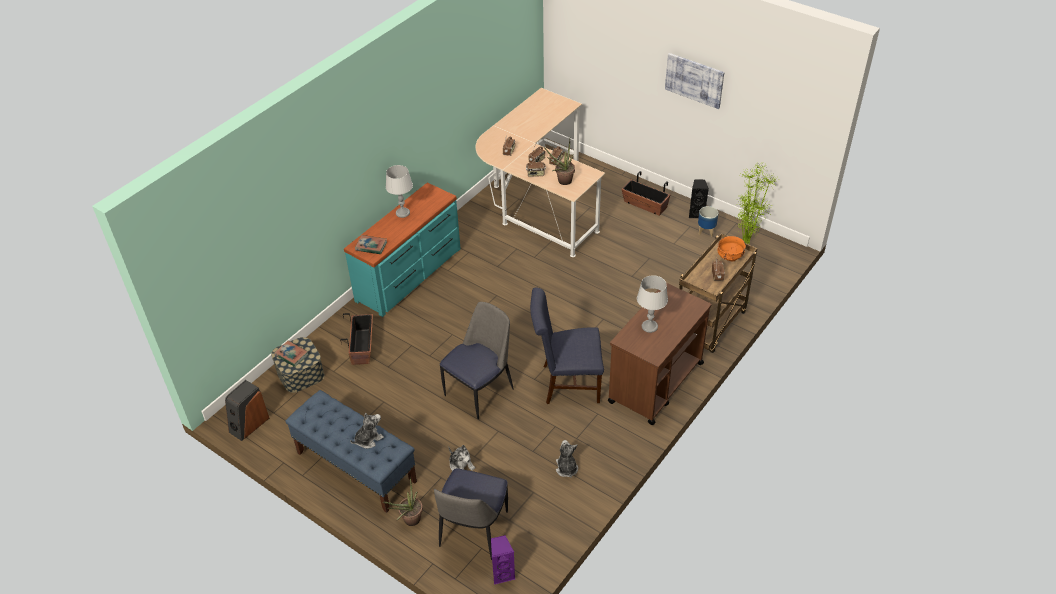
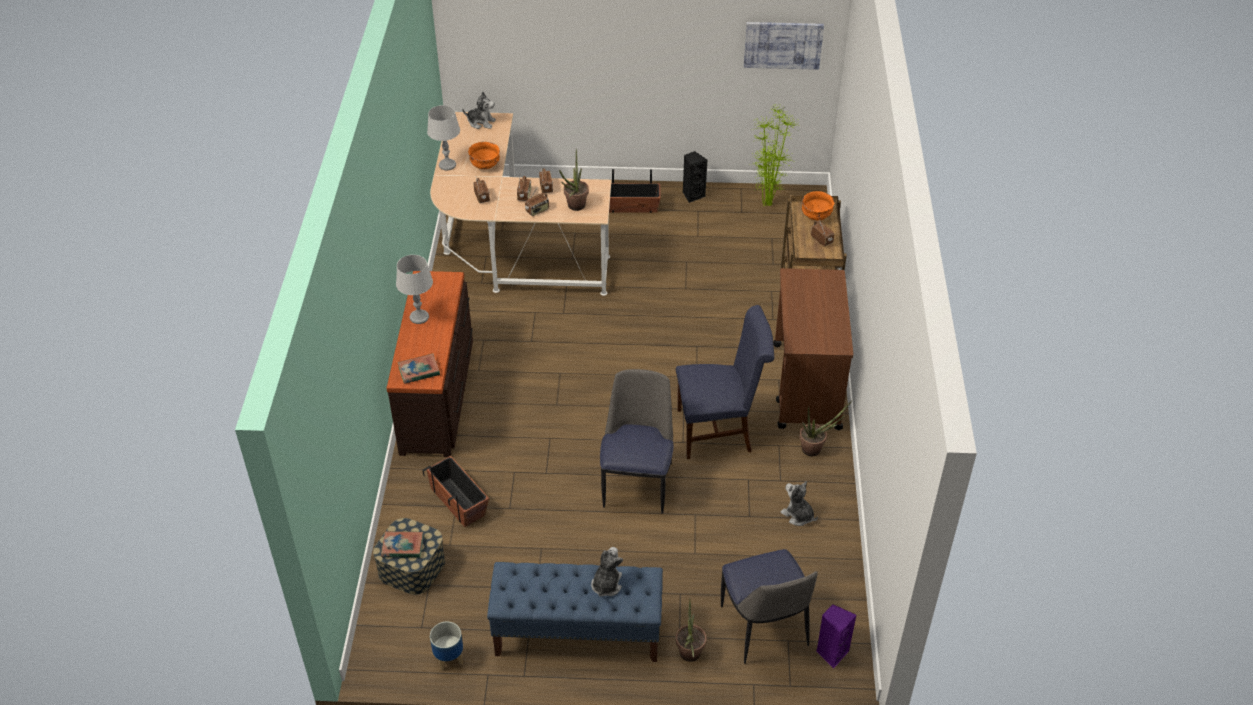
camera: 35 degrees left, 0 degrees up
(249, 424) = (403, 656): speaker -> none
(410, 275) = (438, 395): turquoise dresser -> brown dresser
(461, 465) = (690, 570): plush toy -> plush toy (481, 122)
(530, 131) = (485, 165): none -> orange bowl
(566, 383) = (719, 430): blue chair -> blue chair turned 150 degrees counterclockwise
(621, 429) = (815, 449): none -> potted plant
(649, 327) = (808, 320): grey table lamp -> grey table lamp (447, 165)
(694, 80) = (663, 37): picture -> picture (783, 44)
(706, 231) = (719, 209): planter -> planter (449, 658)

